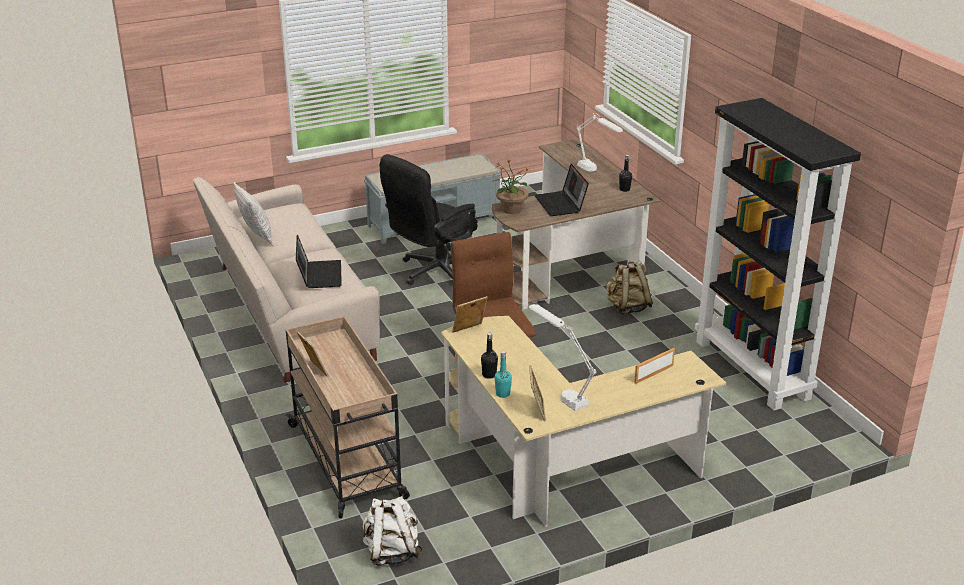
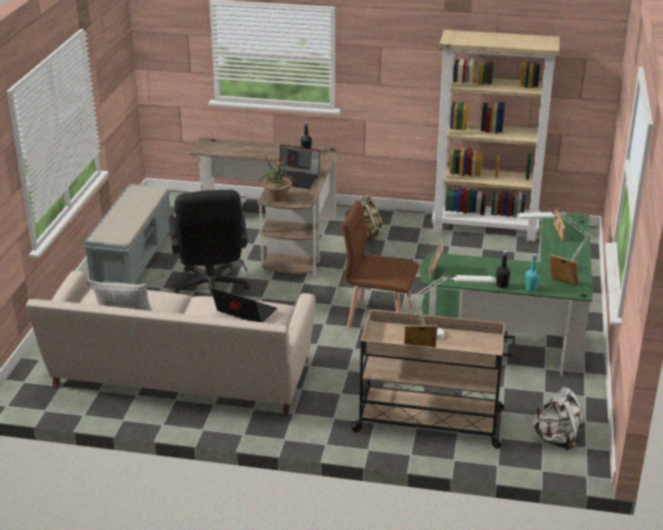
camera: 55 degrees left, 0 degrees up
(557, 466) = (520, 337): beige desk -> green desk
(596, 172) = (265, 150): white table lamp -> white table lamp (448, 335)
(753, 369) = (485, 228): black bookcase -> beige bookcase

